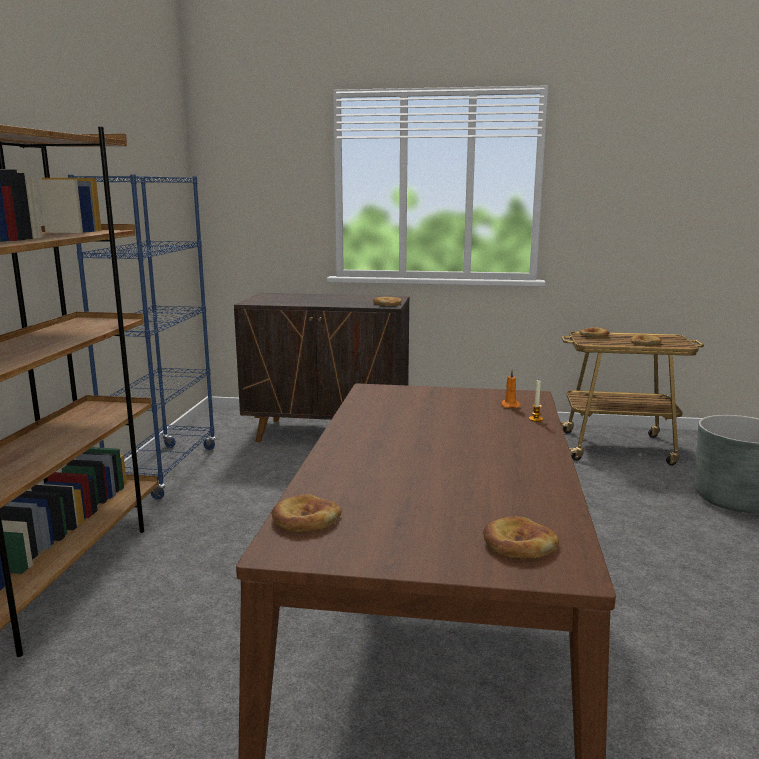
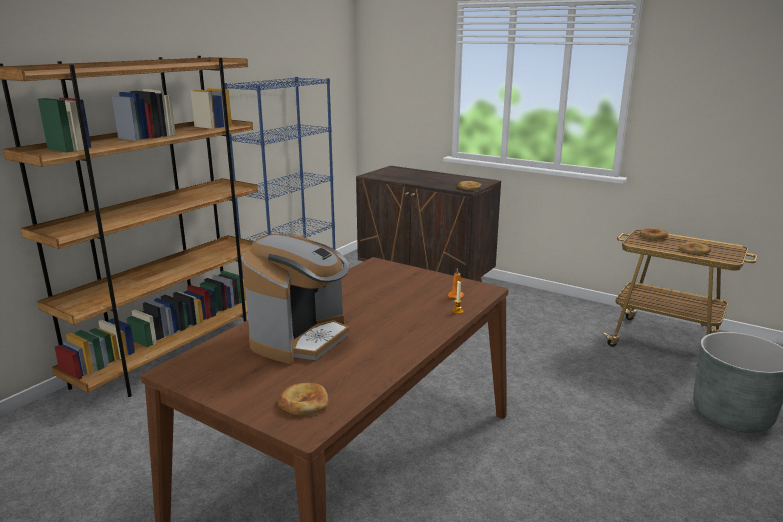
camera: 25 degrees right, 5 degrees up
(305, 519) = (209, 354): bread -> none
(403, 477) = (301, 339): none -> coffee machine

